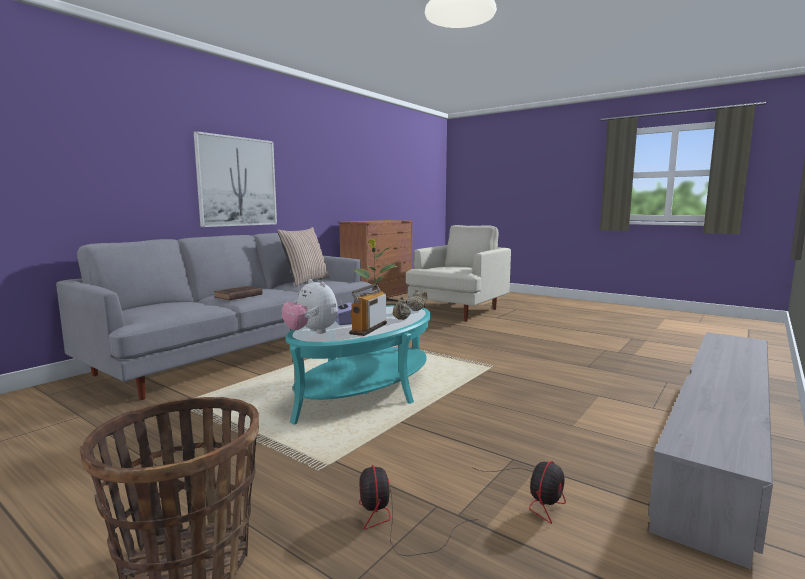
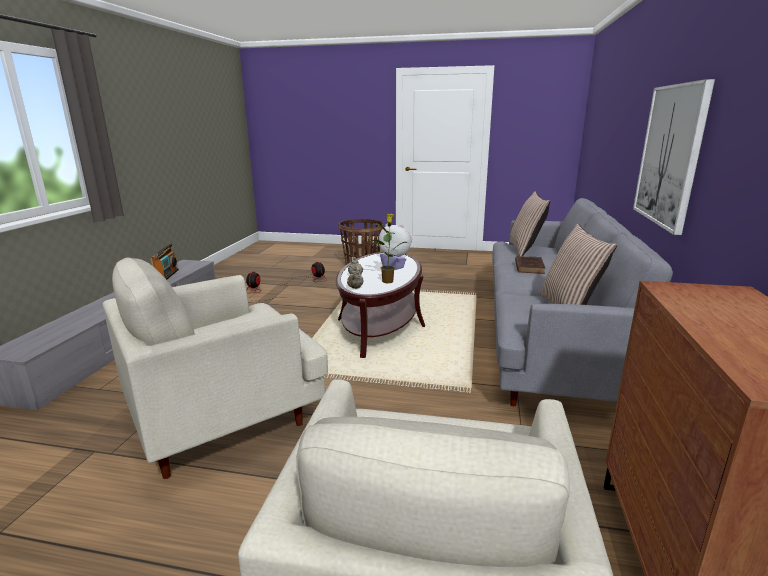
camera: 155 degrees right, 10 degrees up
(165, 309) = (525, 249): none -> pillow
(366, 390) = (380, 323): turquoise coffee table -> brown coffee table
(368, 328) = (366, 264): radio -> radio (166, 275)
(536, 351) = (227, 420): none -> beige armchair

